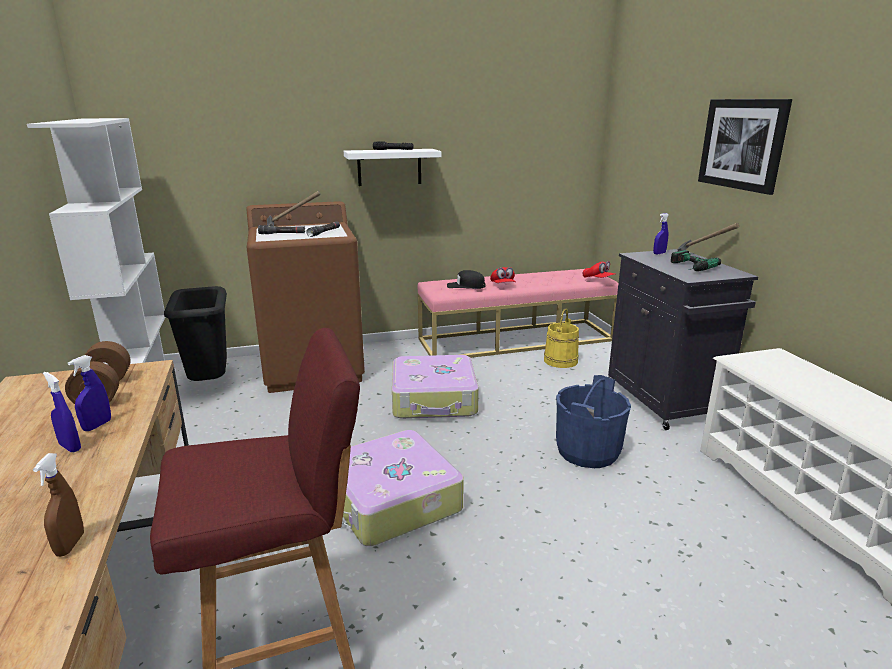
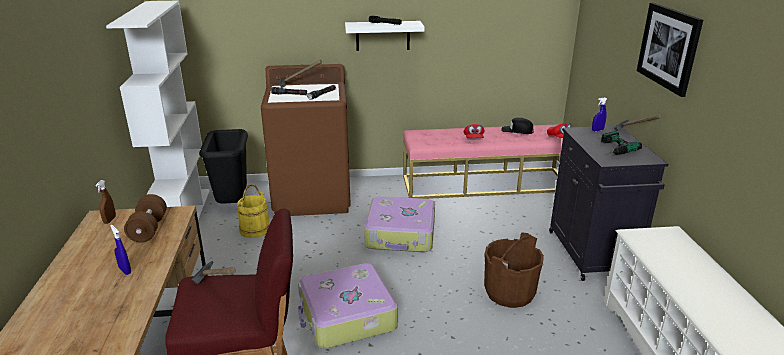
camera: 10 degrees right, 5 degrees up
(70, 545) = (121, 337): brown spray bottle -> brown spray bottle (110, 220)
(97, 425) = (142, 256): blue spray bottle -> none
(231, 461) = (218, 292): none -> hammer
(466, 286) = (442, 137): black cap -> black cap (517, 130)
(560, 360) = (516, 207): yellow bucket -> yellow bucket (255, 229)
(588, 451) = (509, 292): blue bucket -> brown bucket

